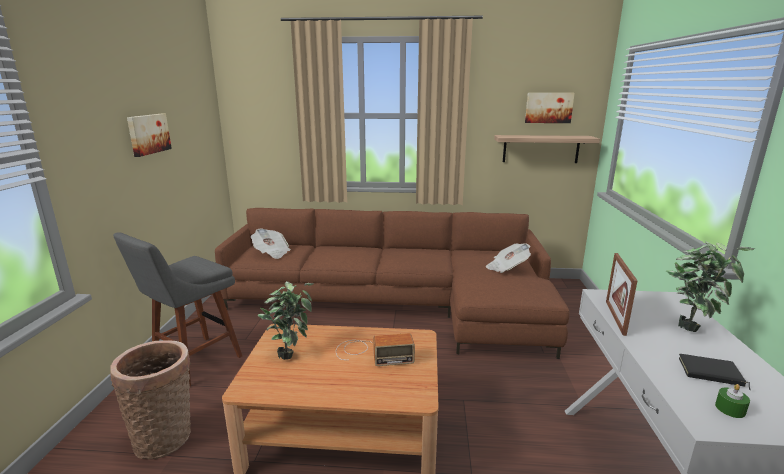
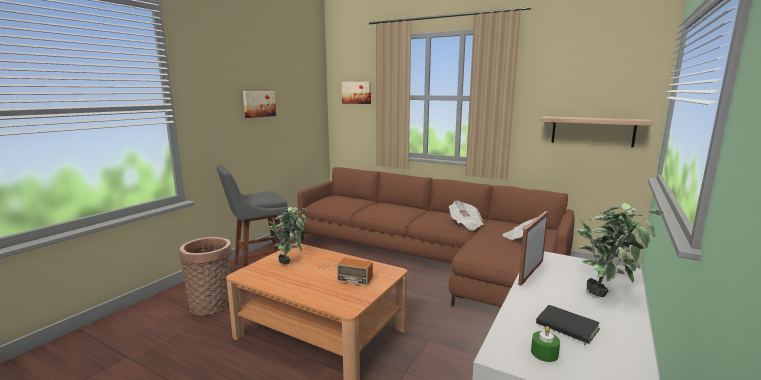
camera: 25 degrees right, 5 degrees down
(271, 253) = (338, 201): newspaper -> newspaper (465, 224)
(548, 107) = (601, 90): picture -> picture (357, 92)

